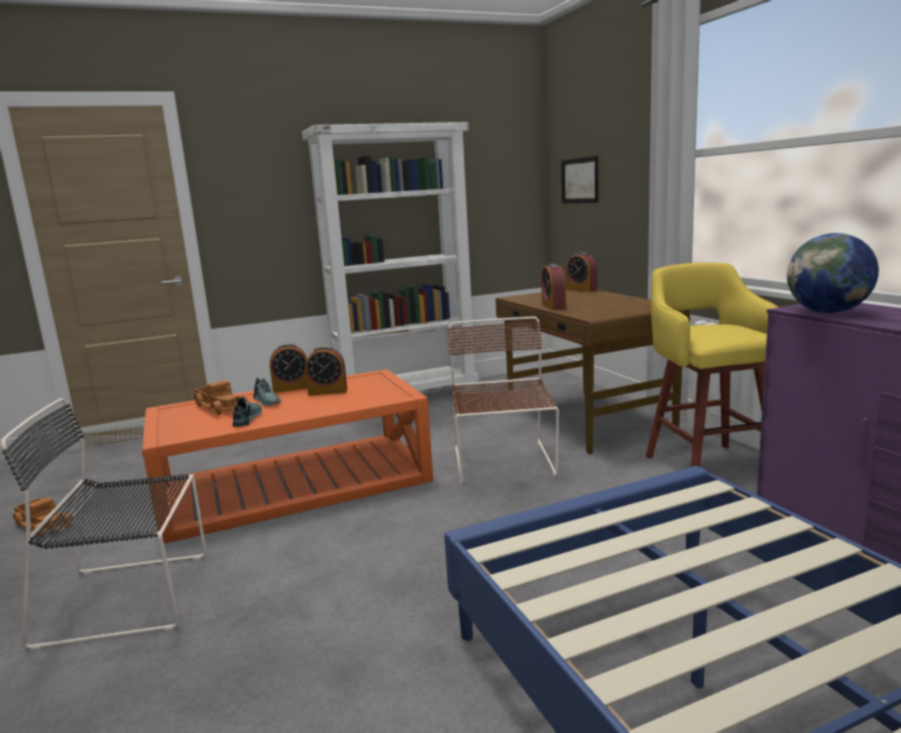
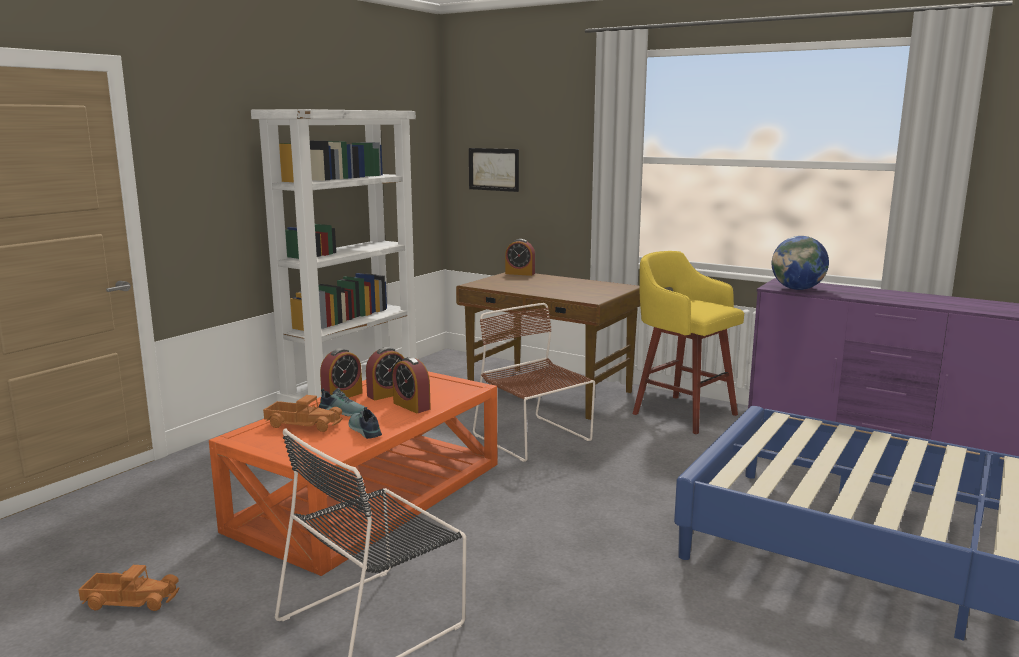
camera: 35 degrees left, 0 degrees up
(553, 306) = (536, 292): alarm clock -> alarm clock (411, 406)

